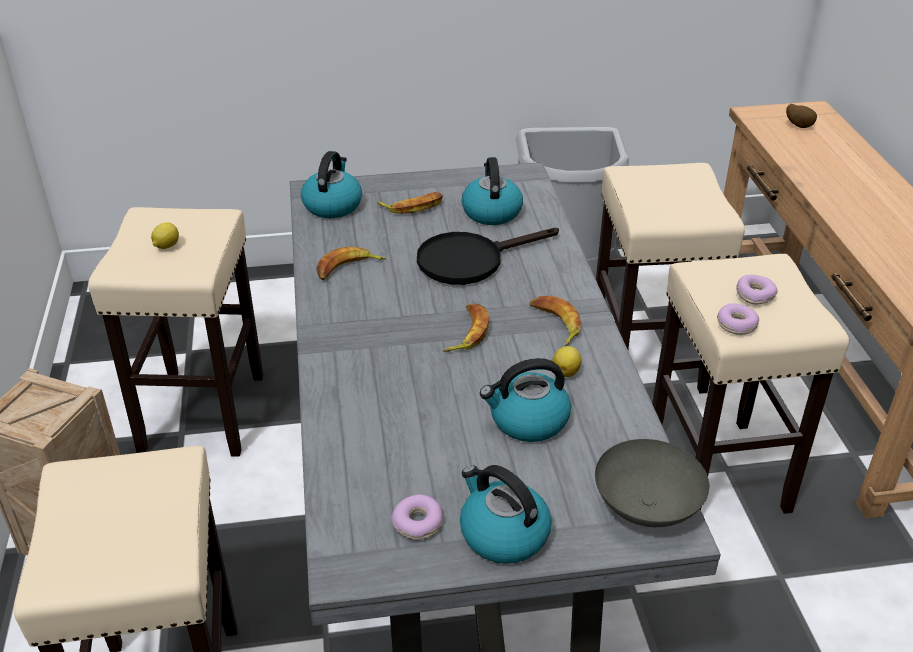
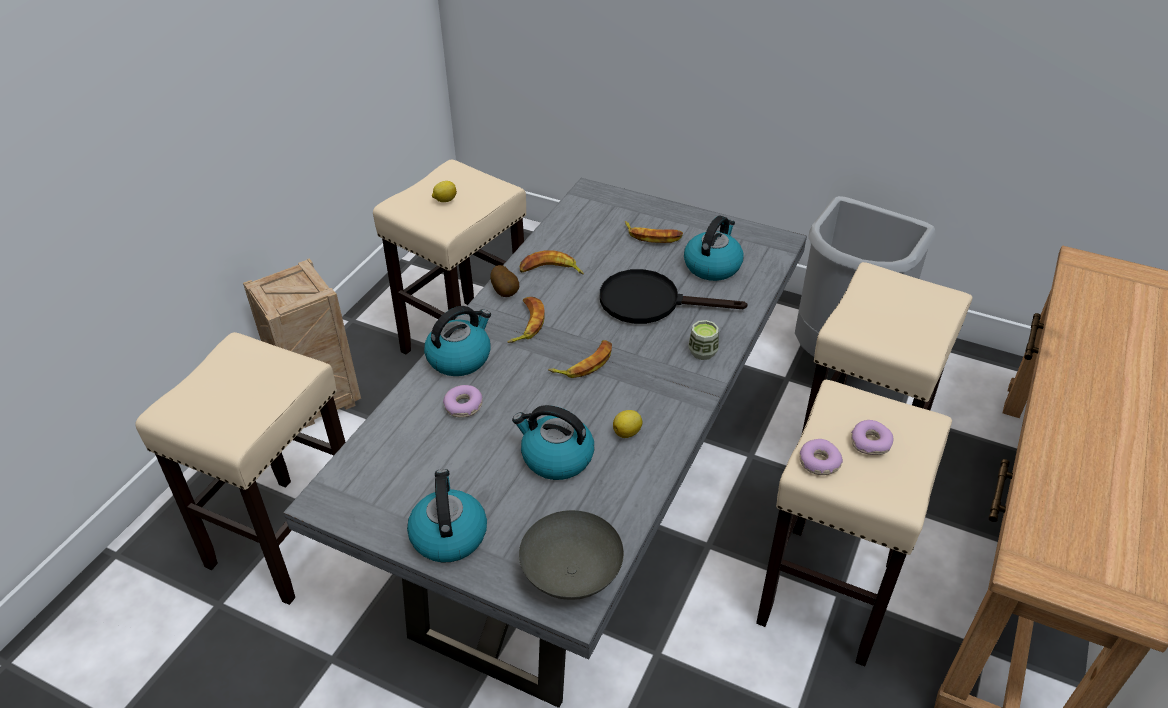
camera: 35 degrees right, 5 degrees up
(332, 205) = (592, 211): kettle -> kettle (460, 357)
(418, 523) = (402, 494): donut -> donut (463, 406)
(554, 324) = (661, 387): banana -> banana (526, 323)
(557, 282) = (702, 352): none -> cup
(799, 126) = (1118, 292): potato -> potato (506, 292)

